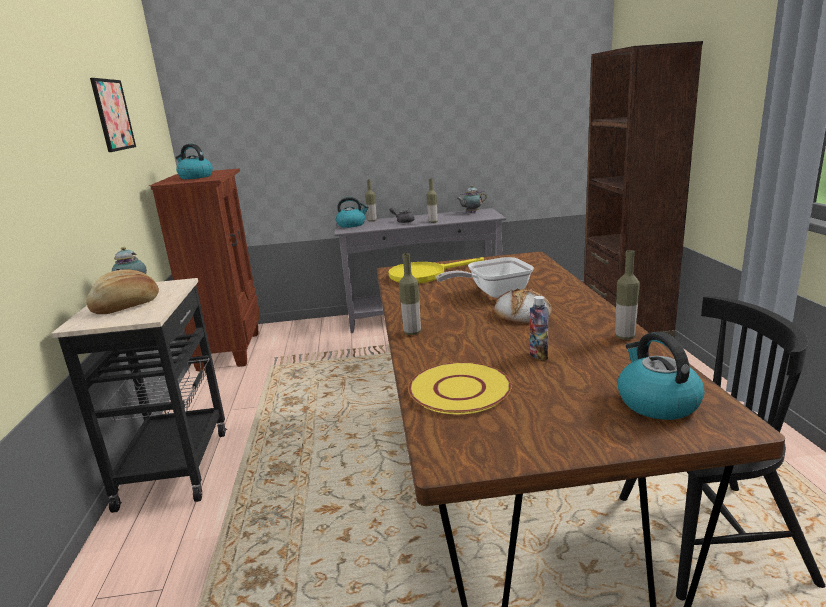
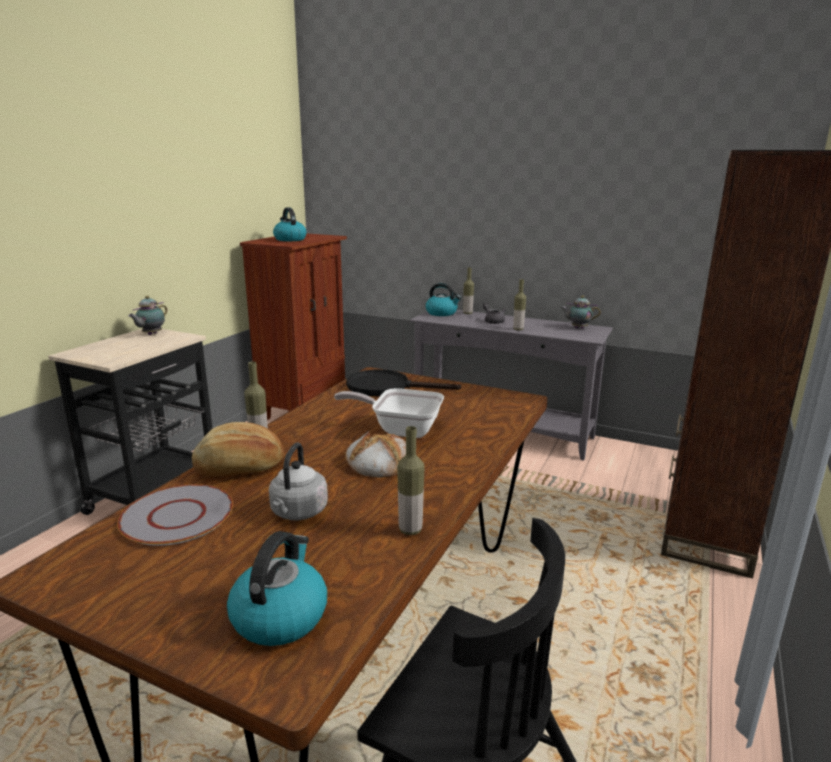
camera: 30 degrees right, 0 degrees up
(113, 115) = (208, 176): picture -> none
(127, 306) = (120, 347): bread -> bread (240, 468)
(424, 275) = (387, 387): yellow frying pan -> black frying pan
(459, 389) = (178, 516): yellow plate -> grey plate
(538, 355) = (298, 513): bottle -> grey kettle

